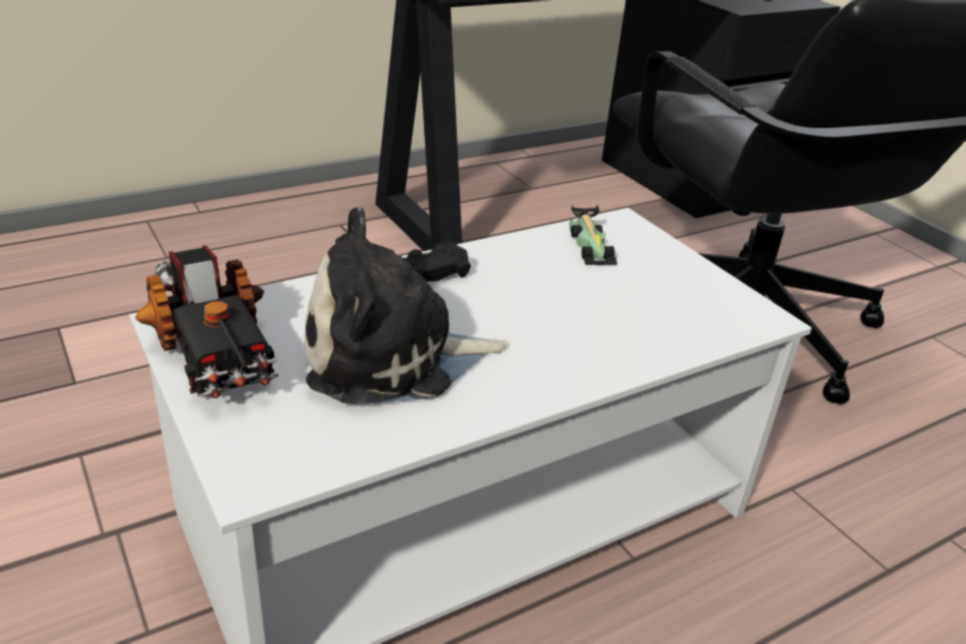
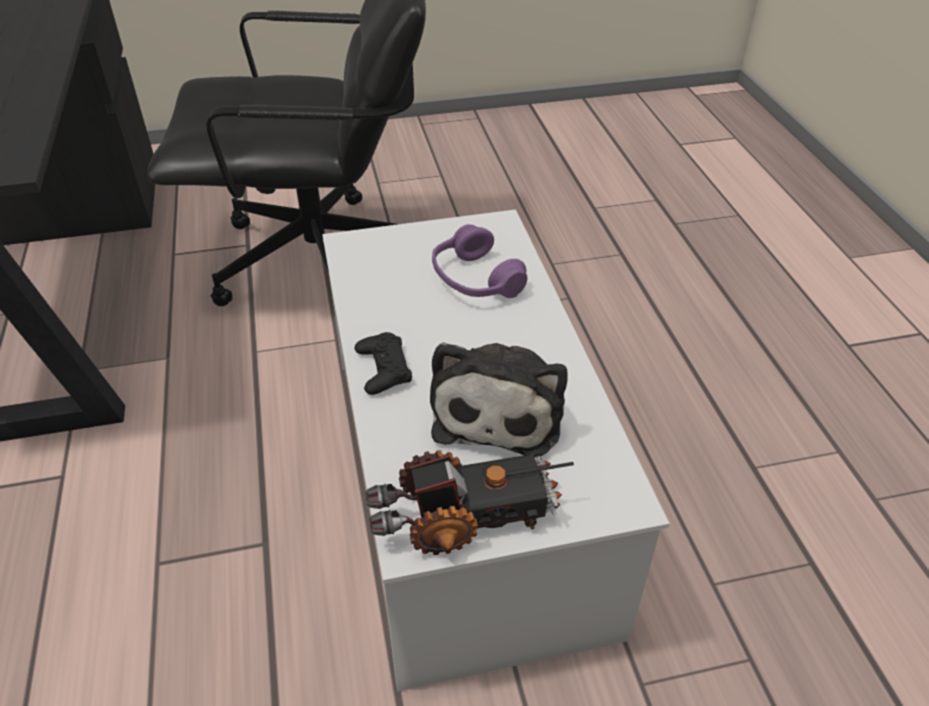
camera: 70 degrees left, 10 degrees up
(589, 244) = (374, 269): toy car -> none
(624, 312) = (475, 280): none -> purple headphones

